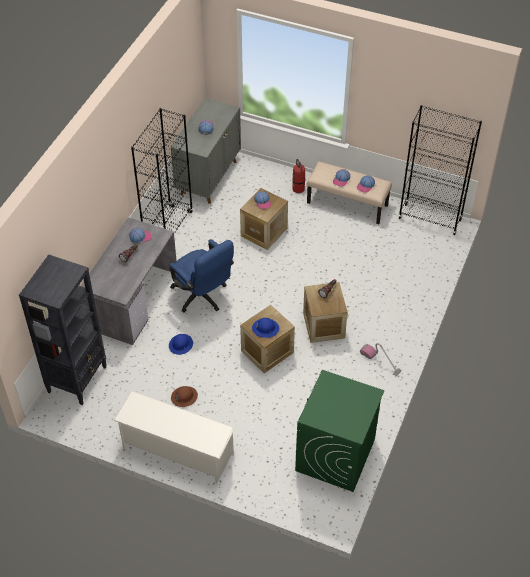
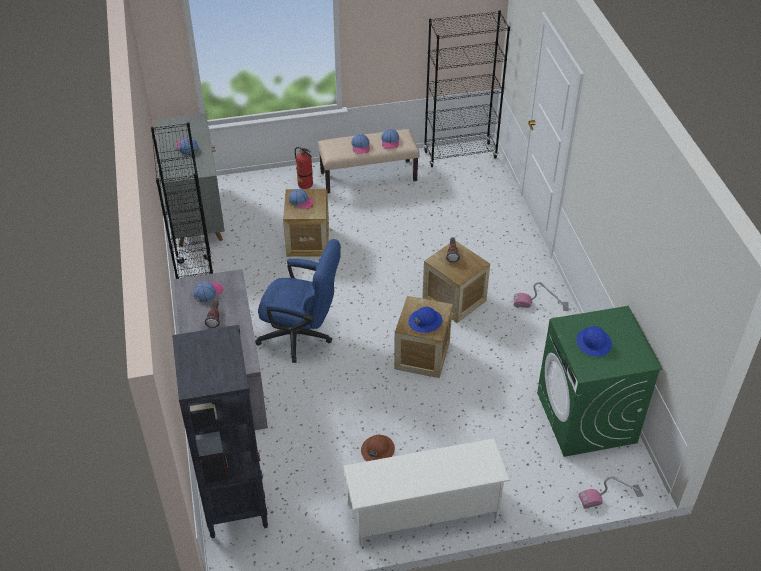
camera: 35 degrees left, 5 degrees down
(181, 345) = (323, 398): blue hard hat -> blue hard hat (594, 342)
(300, 514) = (610, 497): none -> vacuum cleaner

